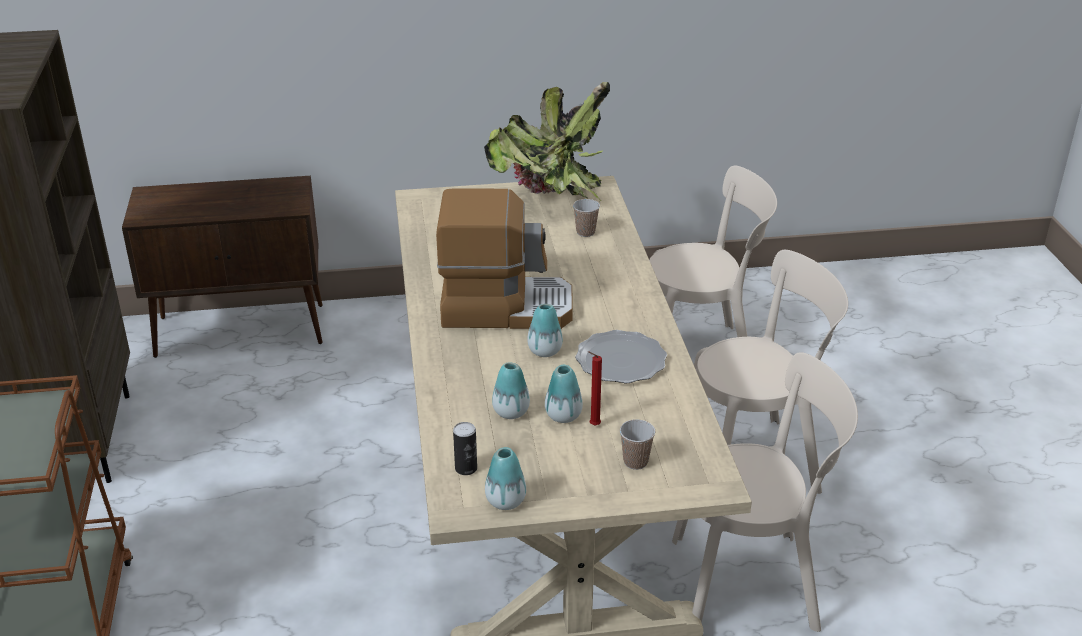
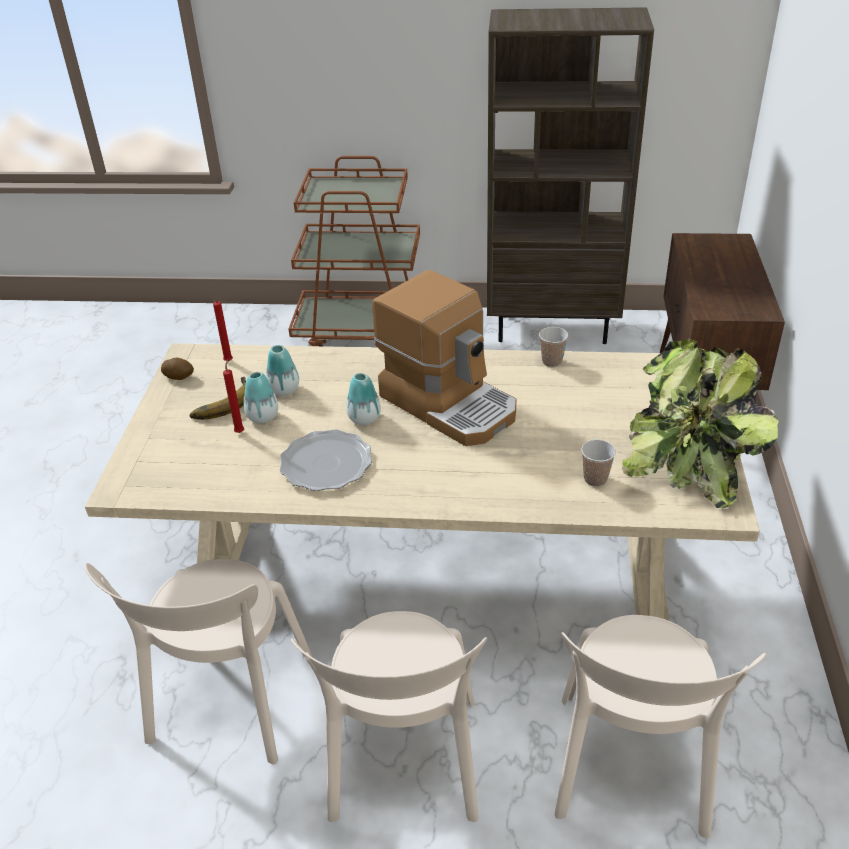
camera: 105 degrees right, 5 degrees up
(466, 468) = (228, 362): can -> red candle
(505, 307) = (450, 403): coffee machine -> coffee machine turned 60 degrees counterclockwise
(505, 501) = (179, 376): vase -> potato
(548, 452) = (220, 403): none -> banana
(635, 462) = (178, 447): cup -> cup (552, 362)

